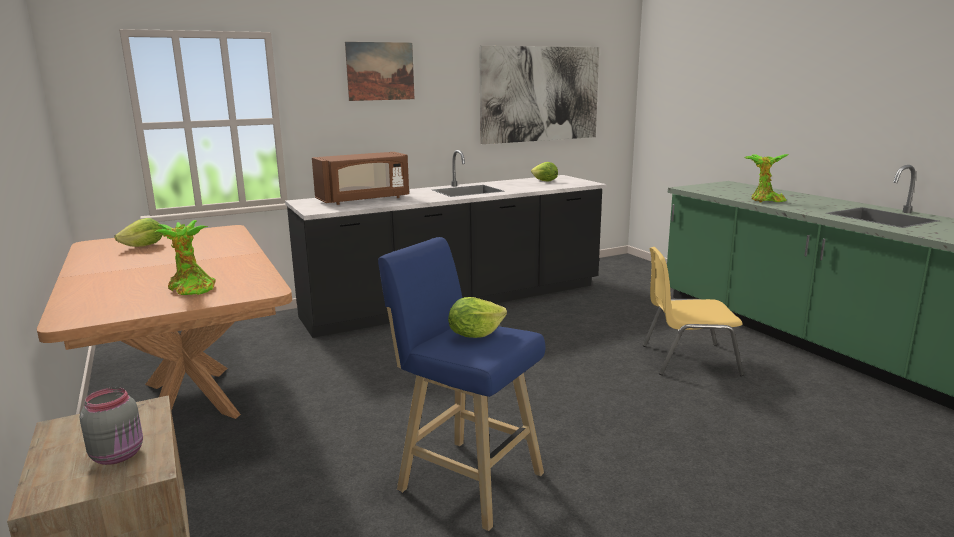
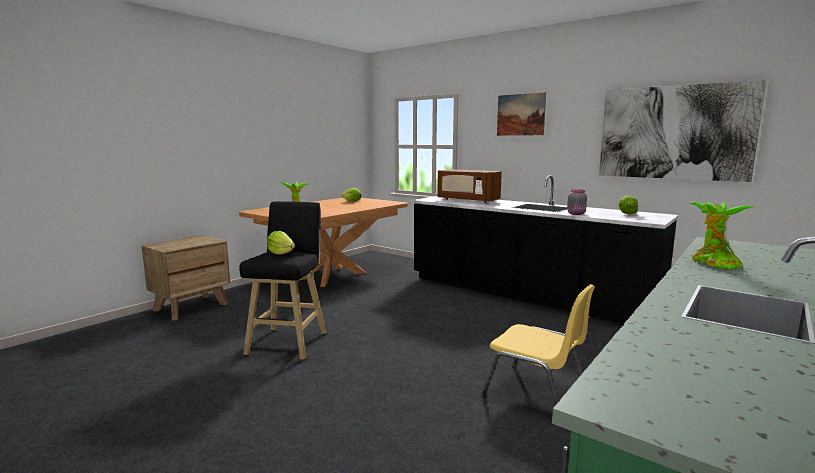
camera: 65 degrees right, 5 degrees down
(119, 455) = (179, 245): grey jar -> grey jar (576, 214)
(466, 479) = (289, 341): blue stool -> black stool
(687, 359) = (536, 393): yellow chair -> yellow chair turned 150 degrees clockwise

